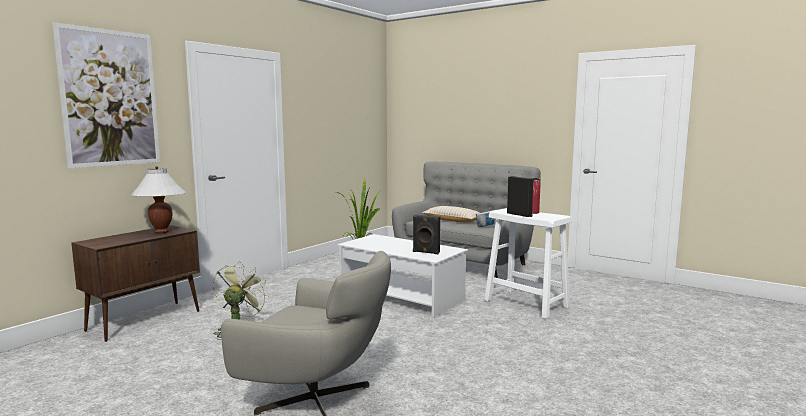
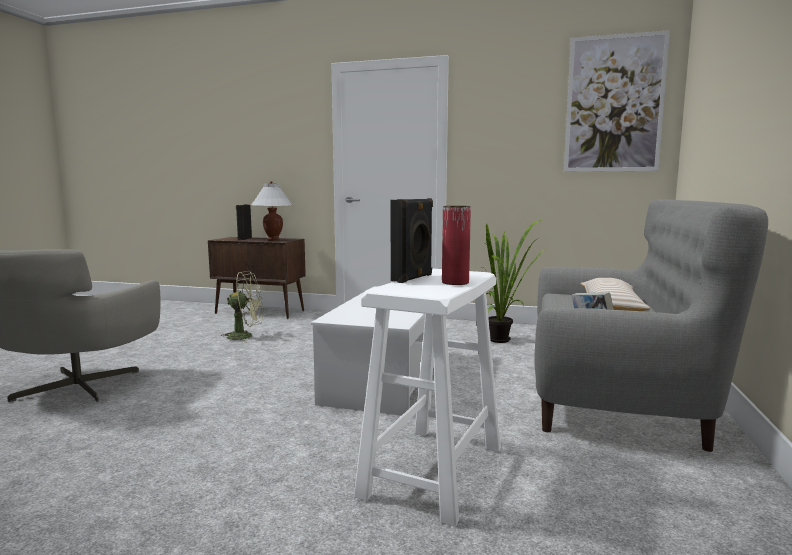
camera: 70 degrees right, 0 degrees up
(110, 98) = (265, 125): picture -> picture (614, 104)
(426, 252) = (363, 314): black speaker -> black speaker (244, 239)

